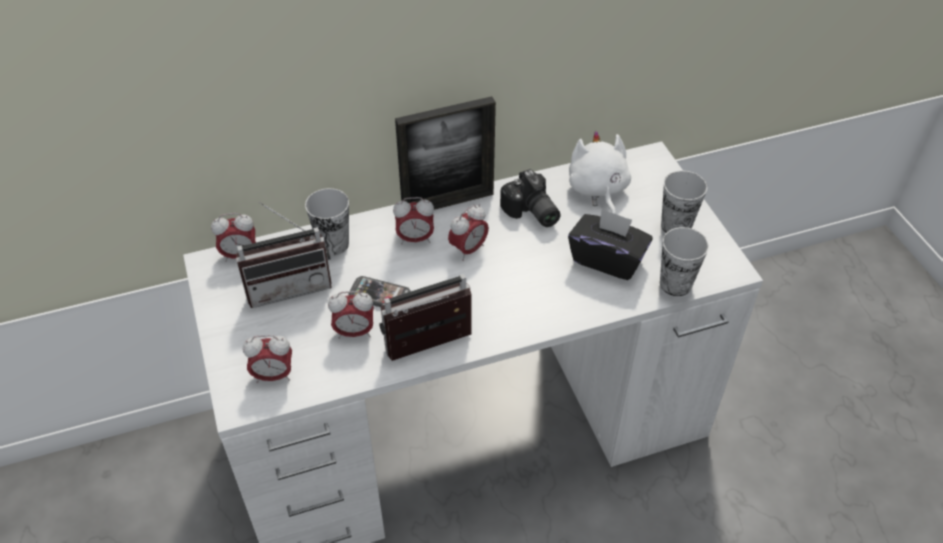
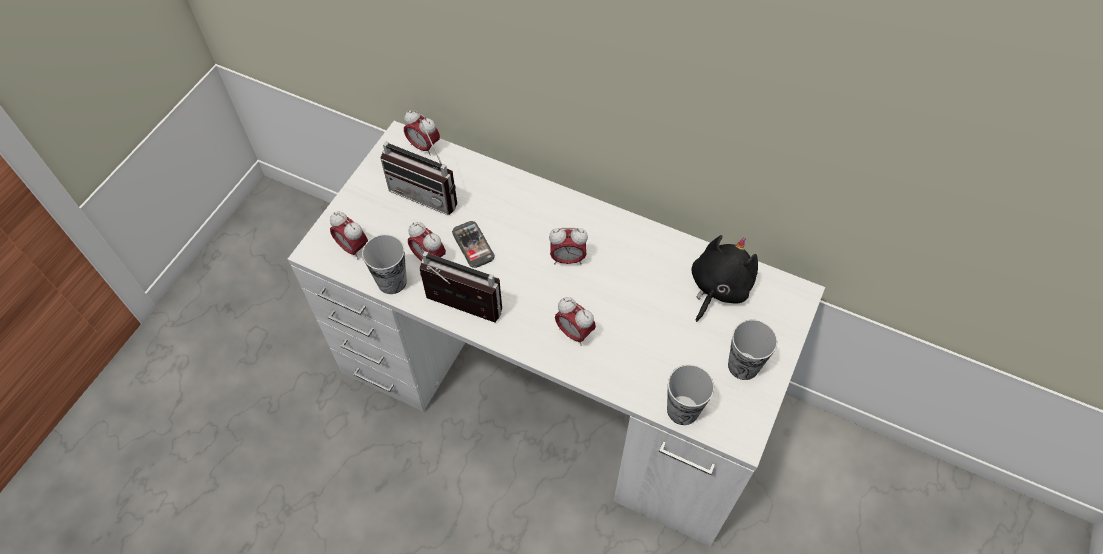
camera: 45 degrees right, 10 degrees up
(333, 244) = (486, 183): cup -> cup (392, 281)
(415, 239) = (542, 222): alarm clock -> alarm clock (574, 333)
(448, 202) = (596, 211): picture frame -> none
(531, 213) = (645, 266): camera -> none
(597, 190) = (718, 287): white plush toy -> black plush toy
(607, 259) = (656, 348): black tissue box -> none

